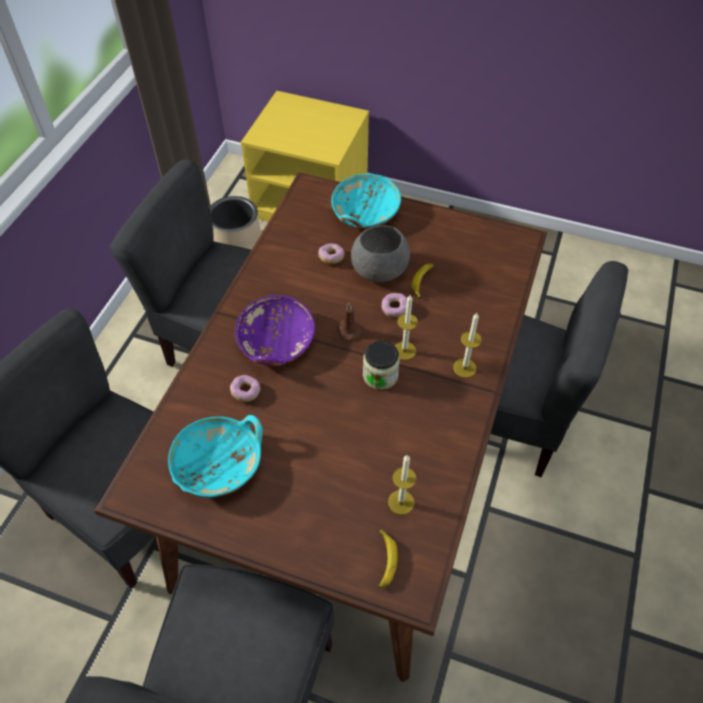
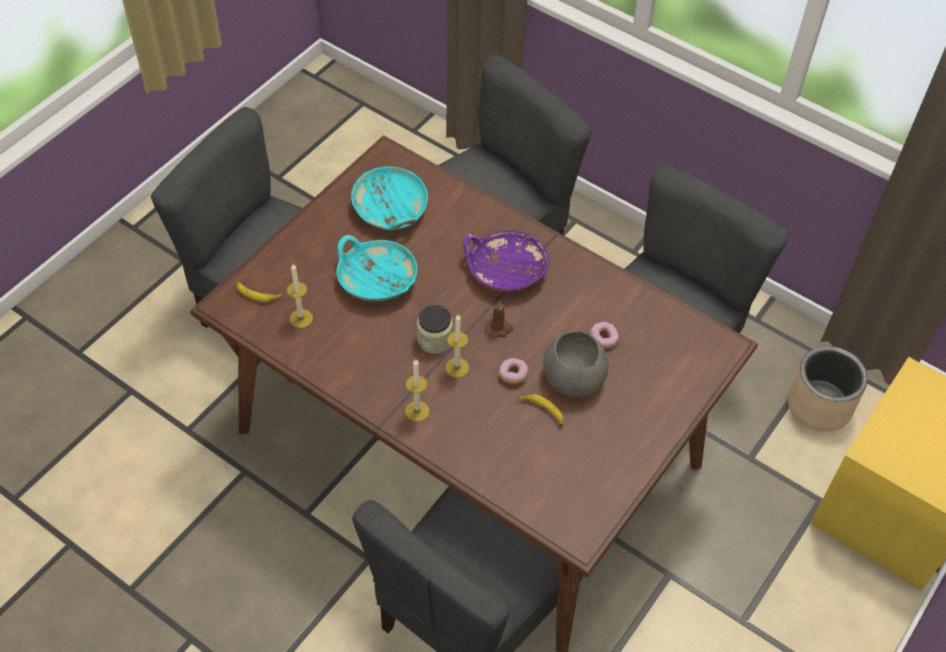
camera: 105 degrees right, 0 degrees up
(246, 392) = (455, 238): donut -> none
(365, 212) = (668, 388): turquoise bowl -> turquoise bowl (375, 279)

